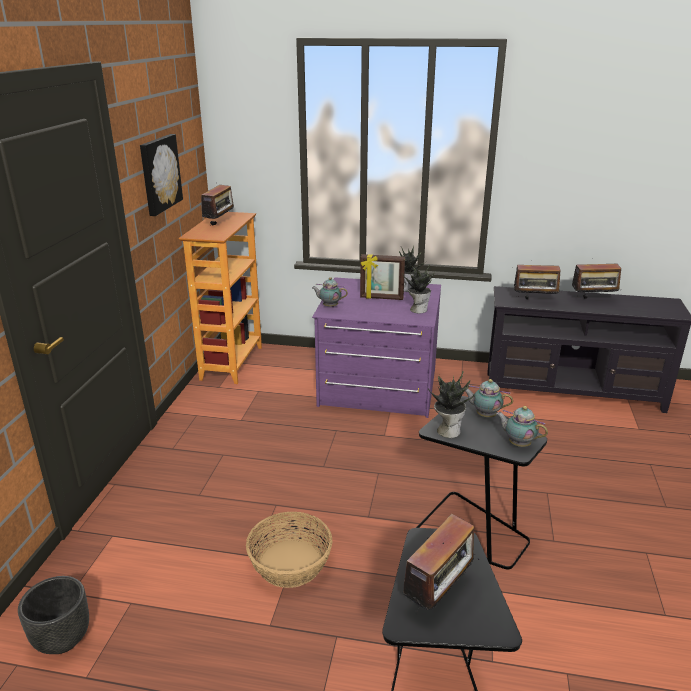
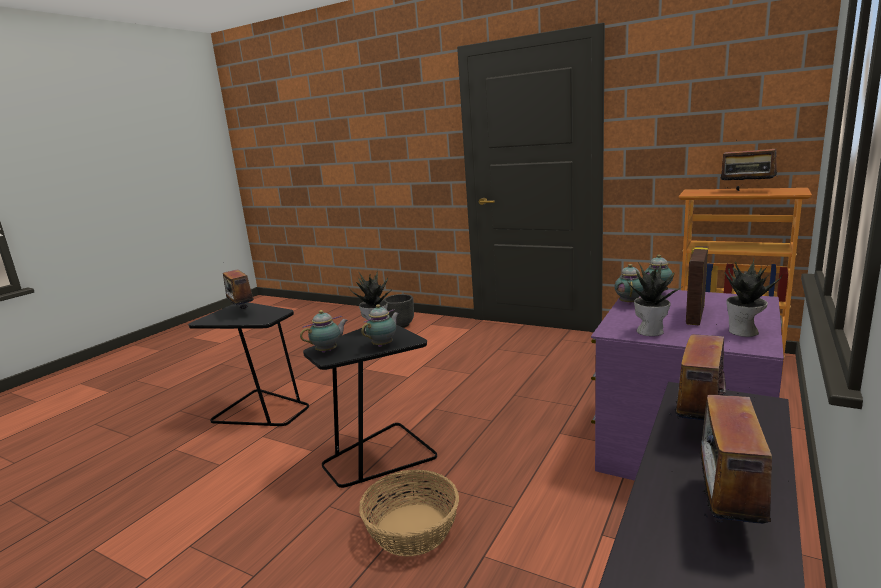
camera: 110 degrees right, 10 degrees down
(159, 174) = (680, 122): picture -> none
(290, 563) = (407, 376): basket -> basket (413, 529)
(359, 315) = (629, 303): none -> teapot

